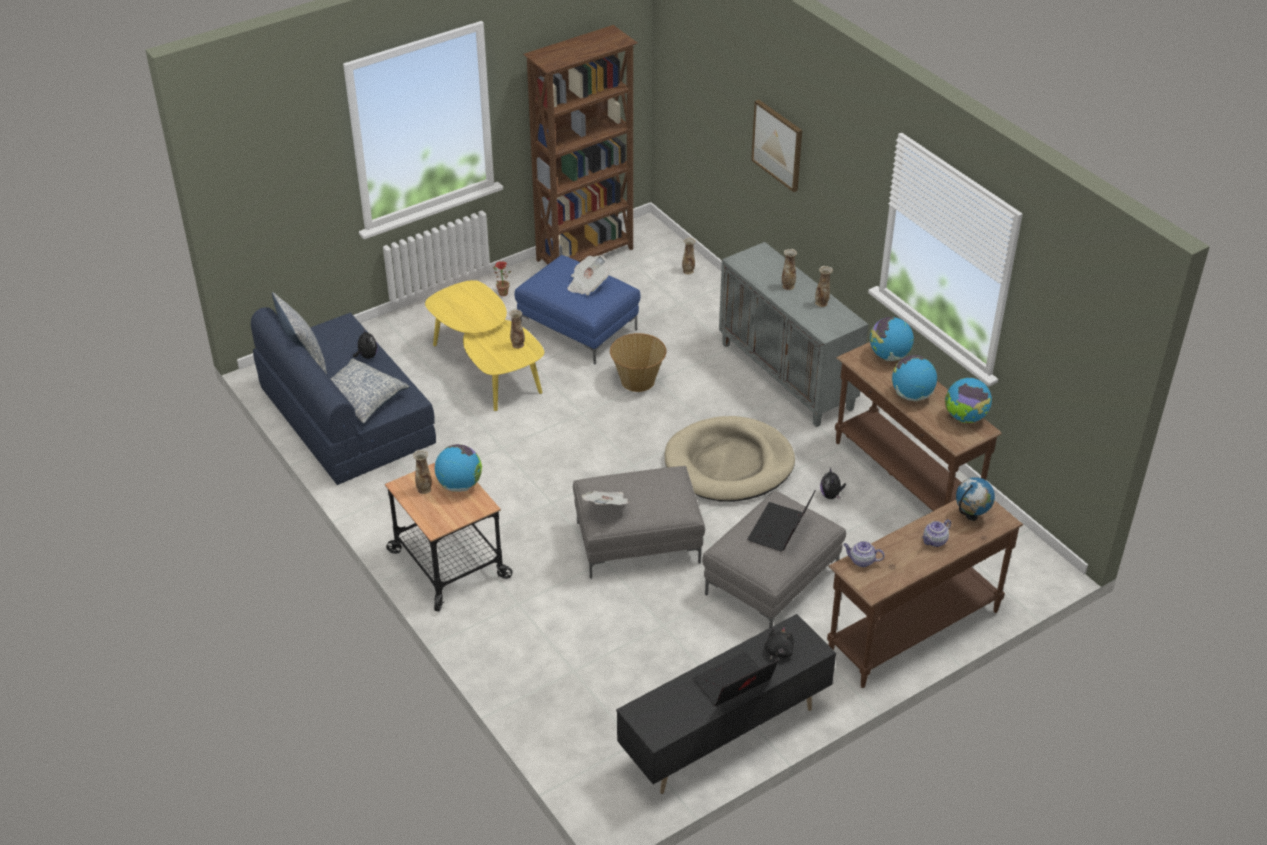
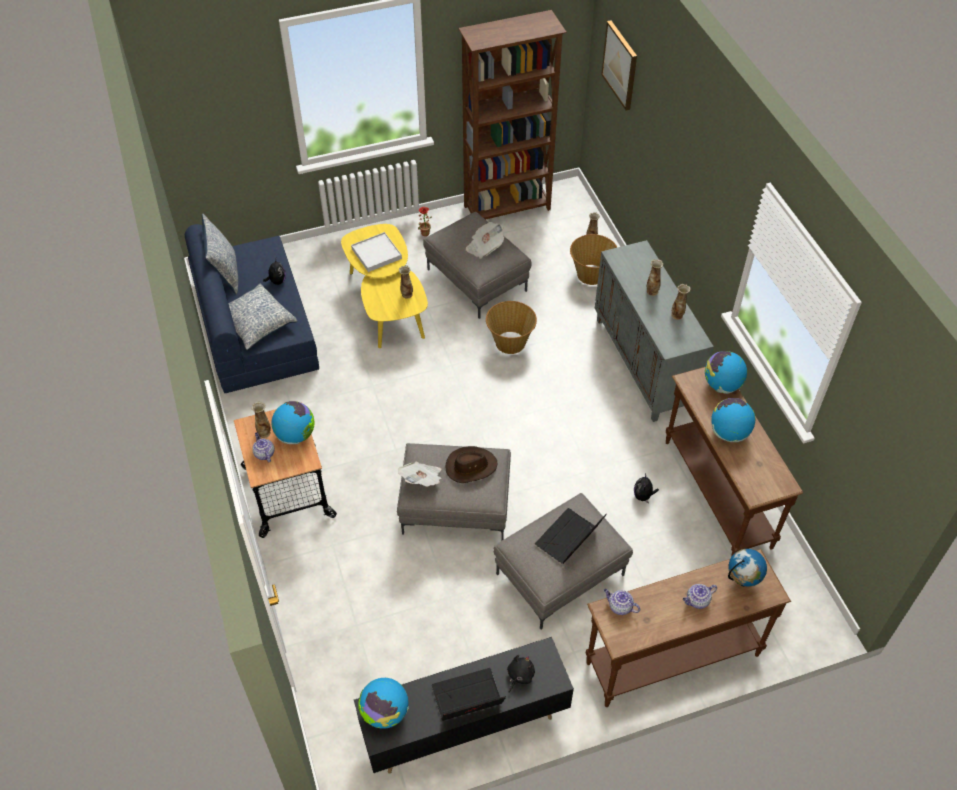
camera: 15 degrees right, 10 degrees up
(432, 508) = (264, 453): none -> teapot
(470, 310) = (376, 254): none -> white tray
(576, 329) = (475, 280): blue ottoman -> grey ottoman
(653, 485) = (471, 466): none -> brown hat
(700, 303) = (591, 275): none -> basket
(729, 464) = (562, 444): beige dog bed -> none
(778, 145) = (671, 155): picture -> picture (620, 65)
(965, 417) = (772, 468): globe -> globe (385, 713)

